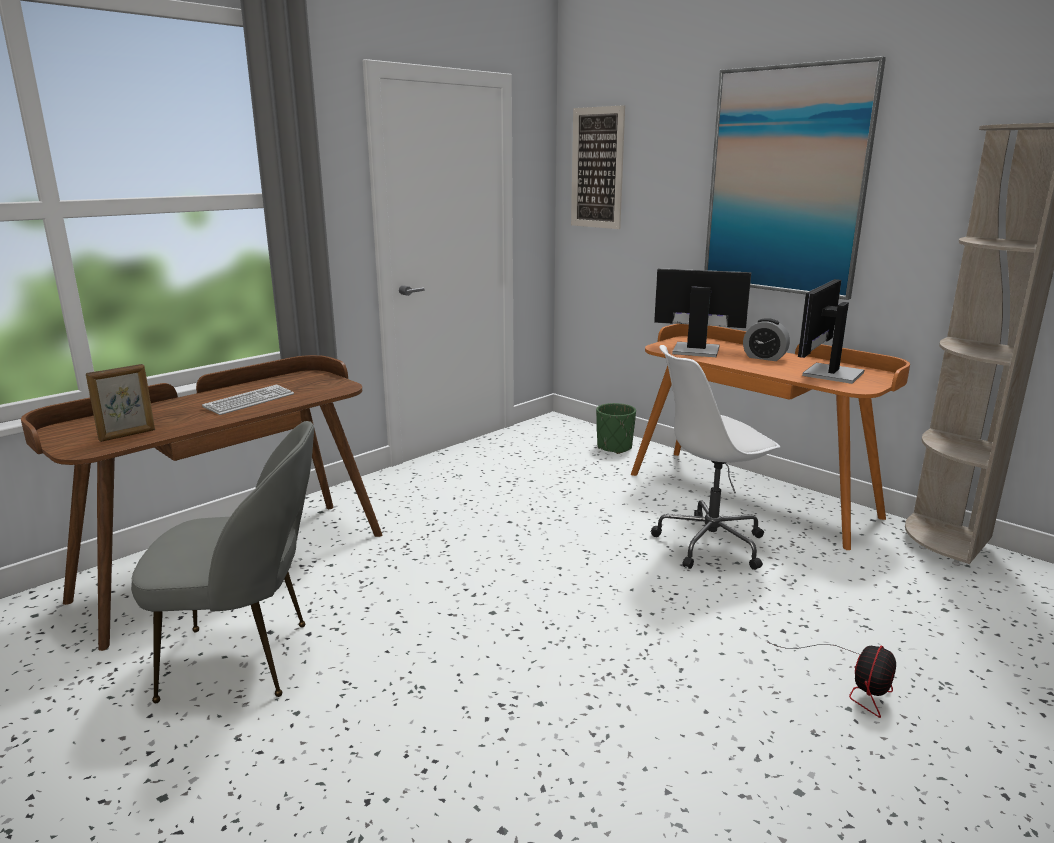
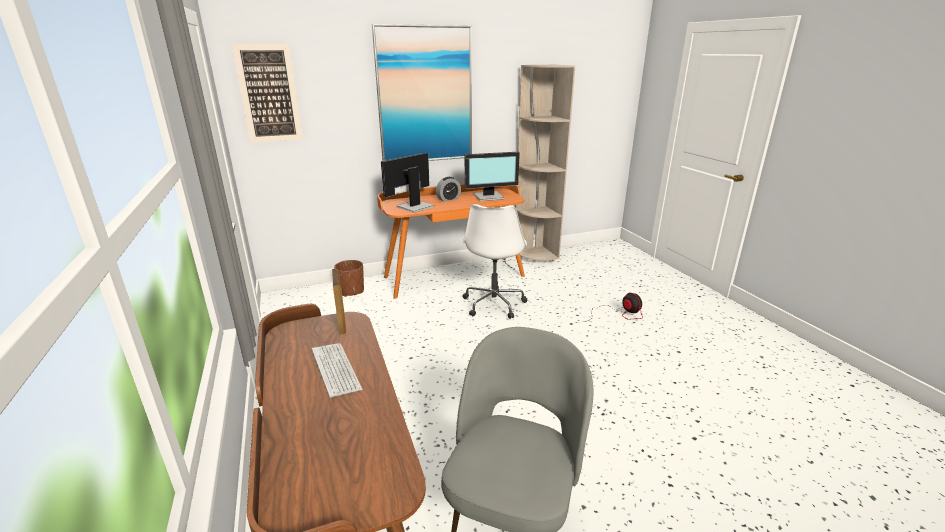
camera: 65 degrees left, 5 degrees up
(128, 435) = (372, 455): picture frame -> picture frame (342, 324)
(614, 447) = (351, 291): green planter -> brown planter
(830, 374) = (489, 197): monitor -> monitor turned 75 degrees counterclockwise

